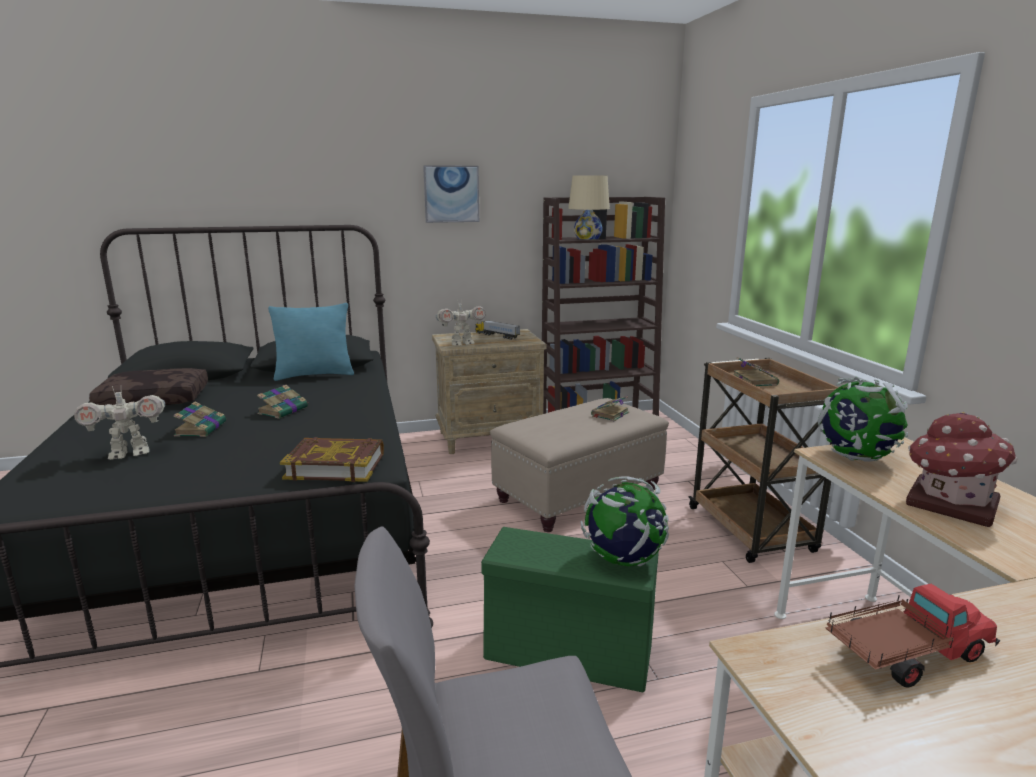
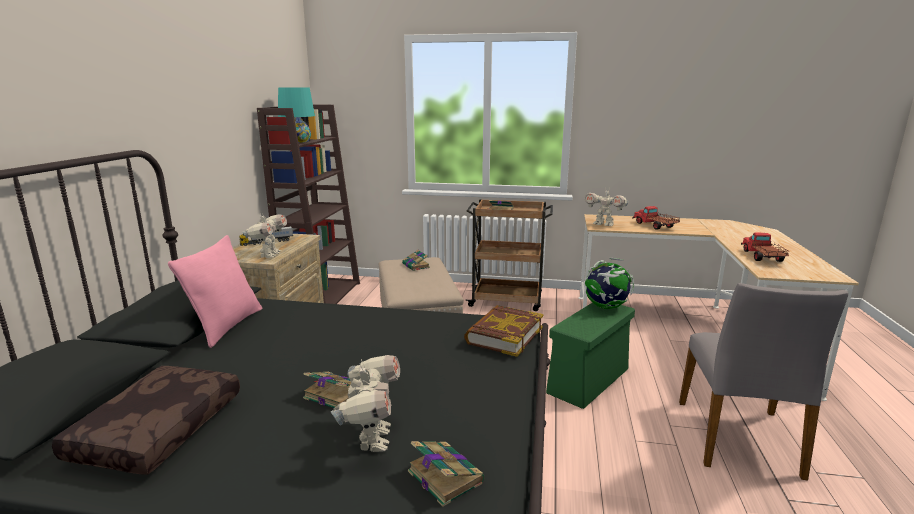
camera: 65 degrees left, 0 degrees up
(284, 410) = (330, 348): book -> book (444, 476)
(314, 375) = (227, 326): turquoise pillow -> pink pillow
(451, 194) = (198, 107): picture -> none
(587, 238) = (299, 142): beige table lamp -> turquoise table lamp
(855, 457) = (603, 224): globe -> toy robot
(949, 504) = (655, 226): toy house -> toy truck

